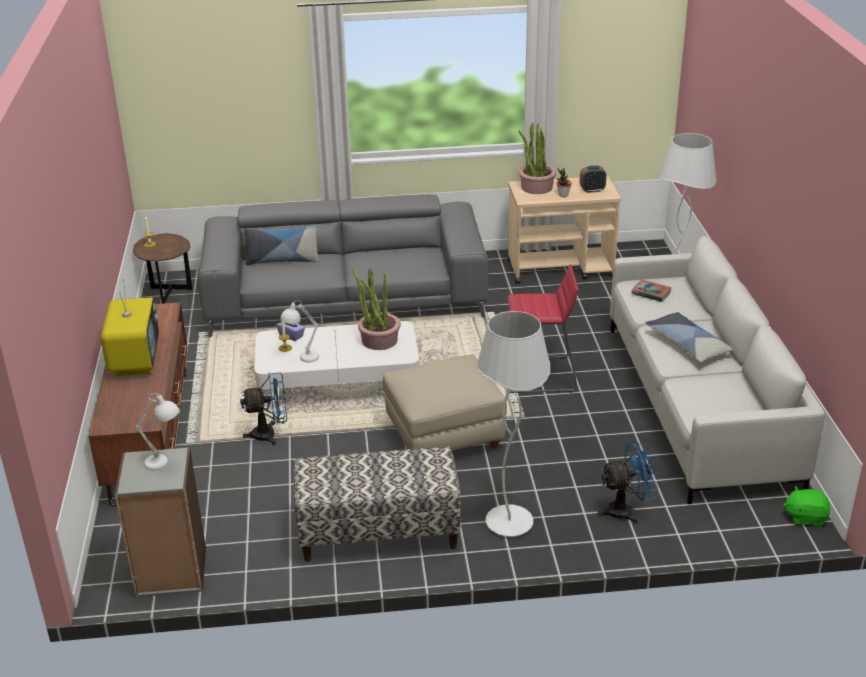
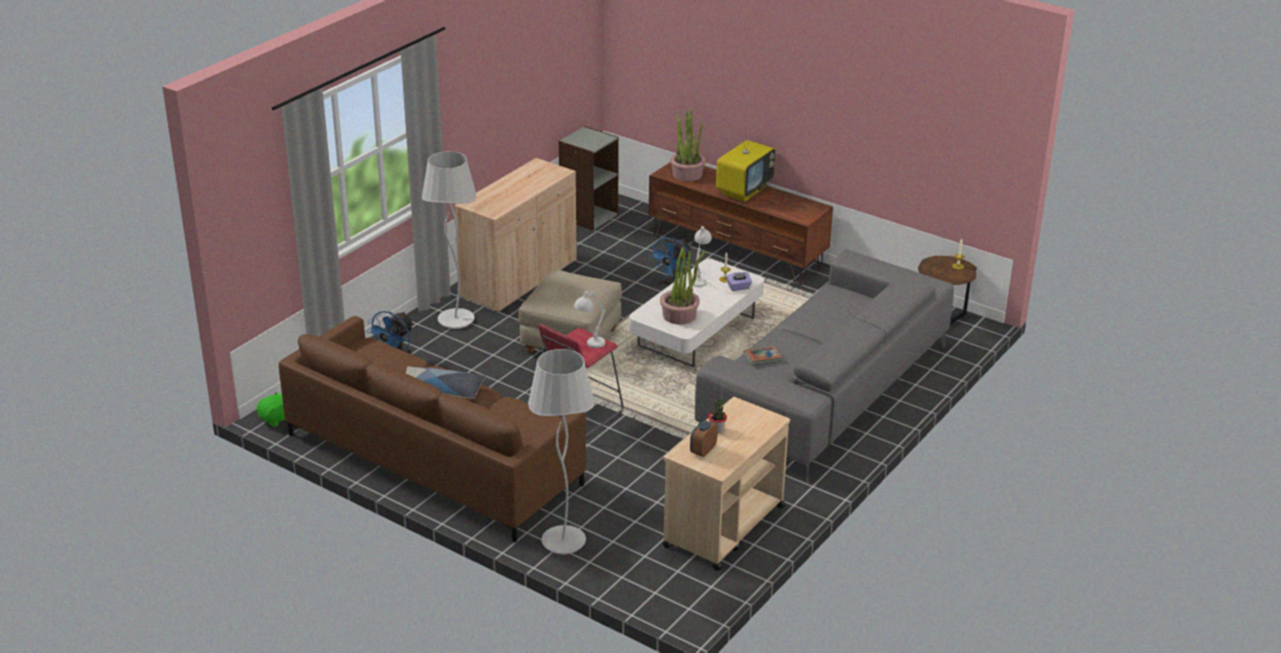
camera: 130 degrees right, 0 degrees up
(135, 360) = (744, 190): television -> television turned 90 degrees counterclockwise
(165, 464) = (588, 142): white table lamp -> white table lamp (589, 345)
(282, 260) = (850, 310): pillow -> none
(378, 533) = (519, 279): bench -> beige cabinet
(536, 187) = (754, 425): potted plant -> potted plant (687, 174)
(651, 293) = (526, 420): book -> book (762, 358)
(697, 404) = (434, 459): grey sofa -> brown sofa

